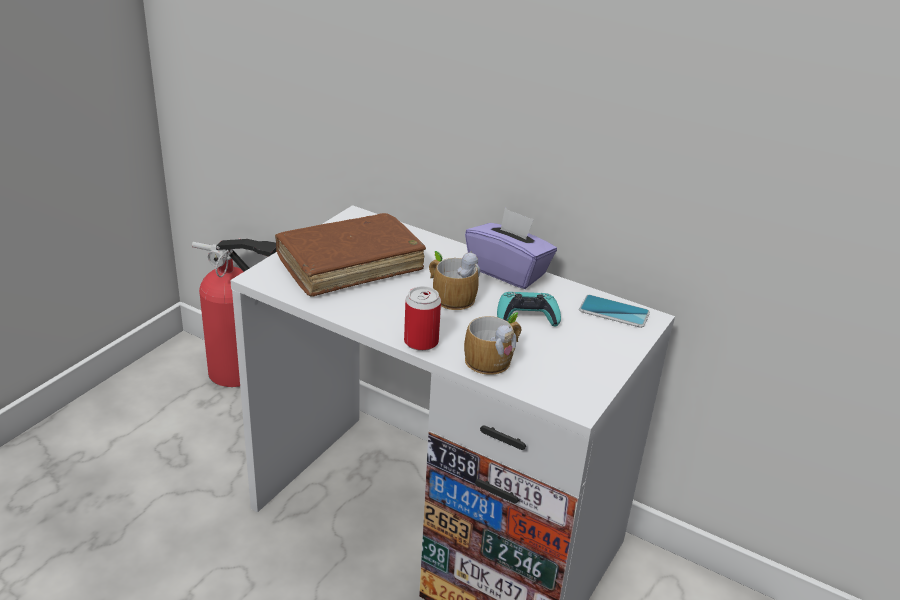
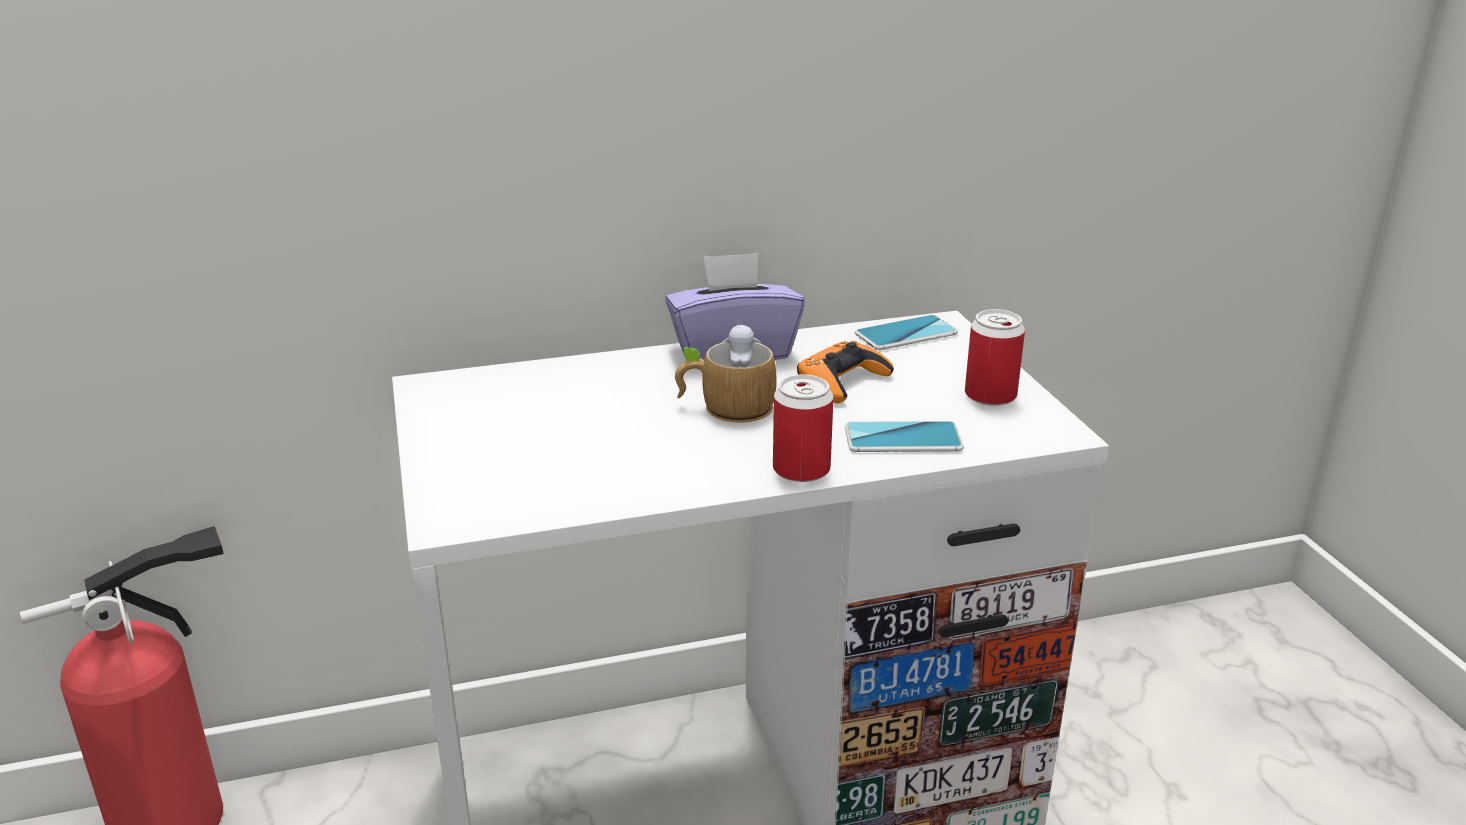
camera: 45 degrees left, 5 degrees down
(350, 265) = (540, 440): brown book -> none
(494, 358) = (903, 439): mug -> phone
(527, 316) = (842, 381): turquoise game controller -> orange game controller
(585, 367) = (990, 395): none -> can

